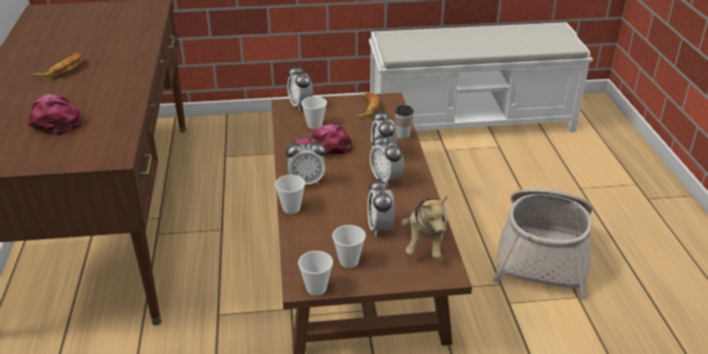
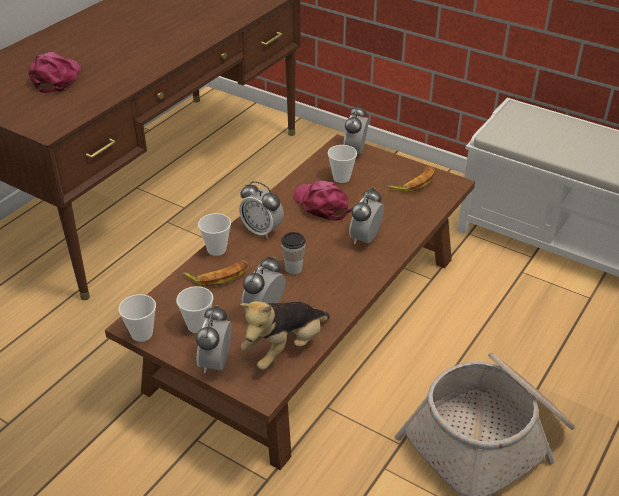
camera: 40 degrees right, 5 degrees up
(62, 69) = (123, 33): banana -> banana (218, 276)
(386, 179) = (333, 266): alarm clock -> alarm clock (216, 363)
(403, 135) = (412, 229): cup -> cup (293, 269)

